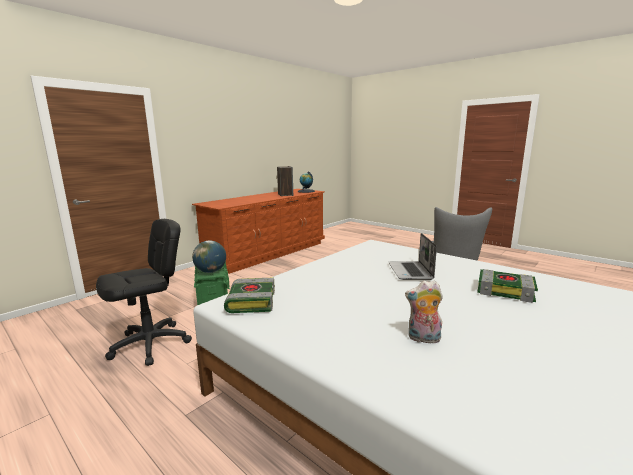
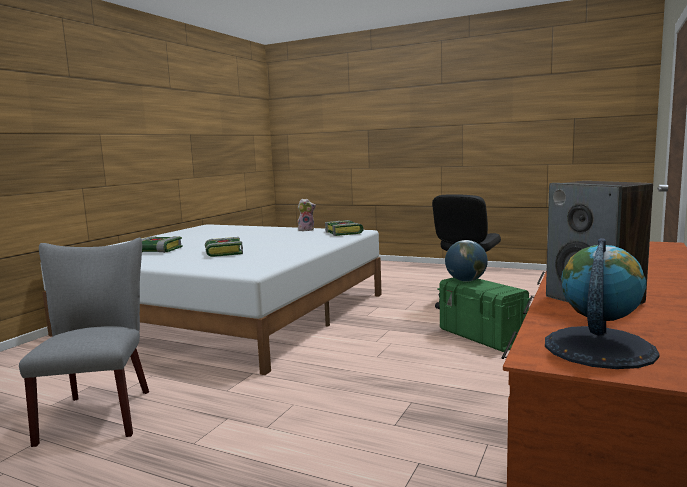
camera: 165 degrees right, 5 degrees down
(411, 272) = (223, 253): laptop -> book
(423, 339) = (238, 234): plush toy -> plush toy (306, 230)

